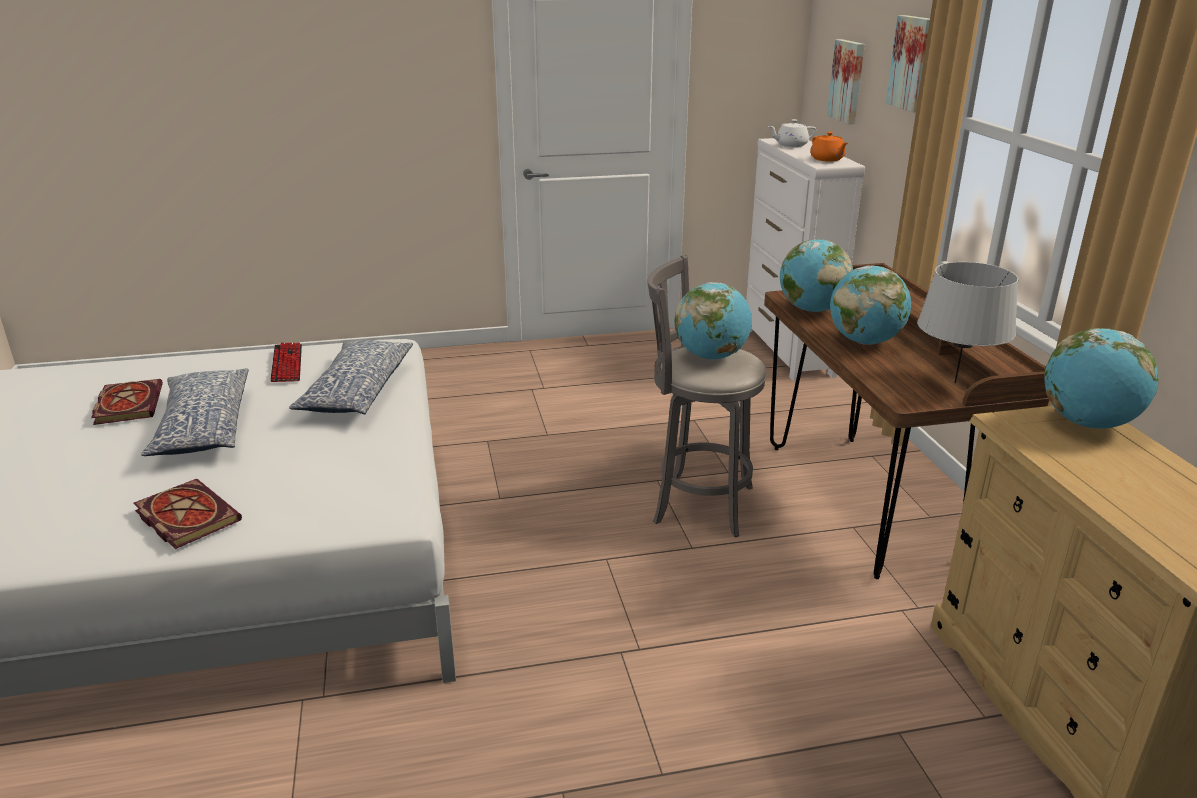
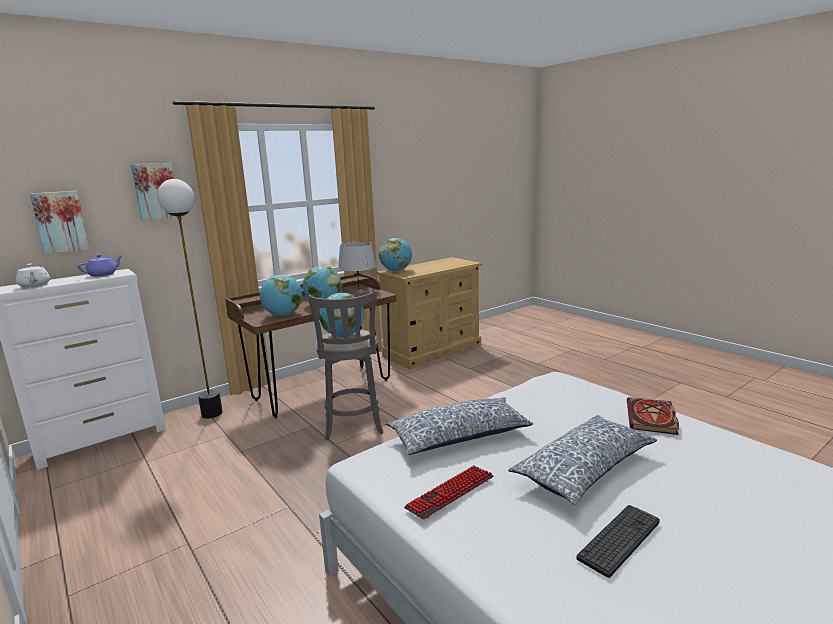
camera: 115 degrees left, 10 degrees down
(127, 404) = (619, 540): book -> keyboard
(823, 408) = (212, 413): none -> floor lamp
(827, 159) = (103, 274): orange teapot -> purple teapot

